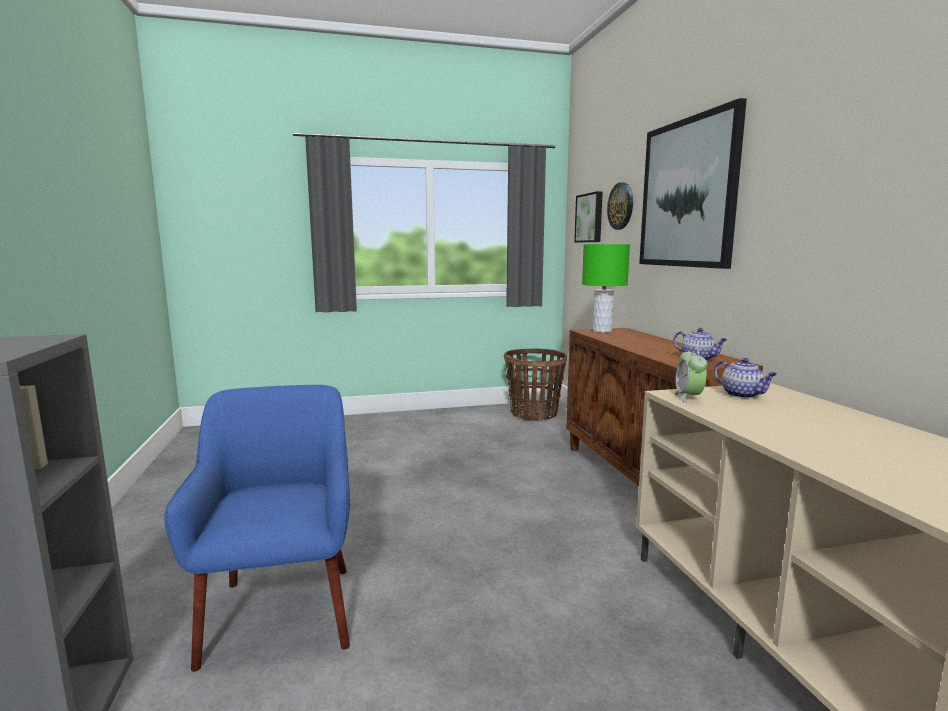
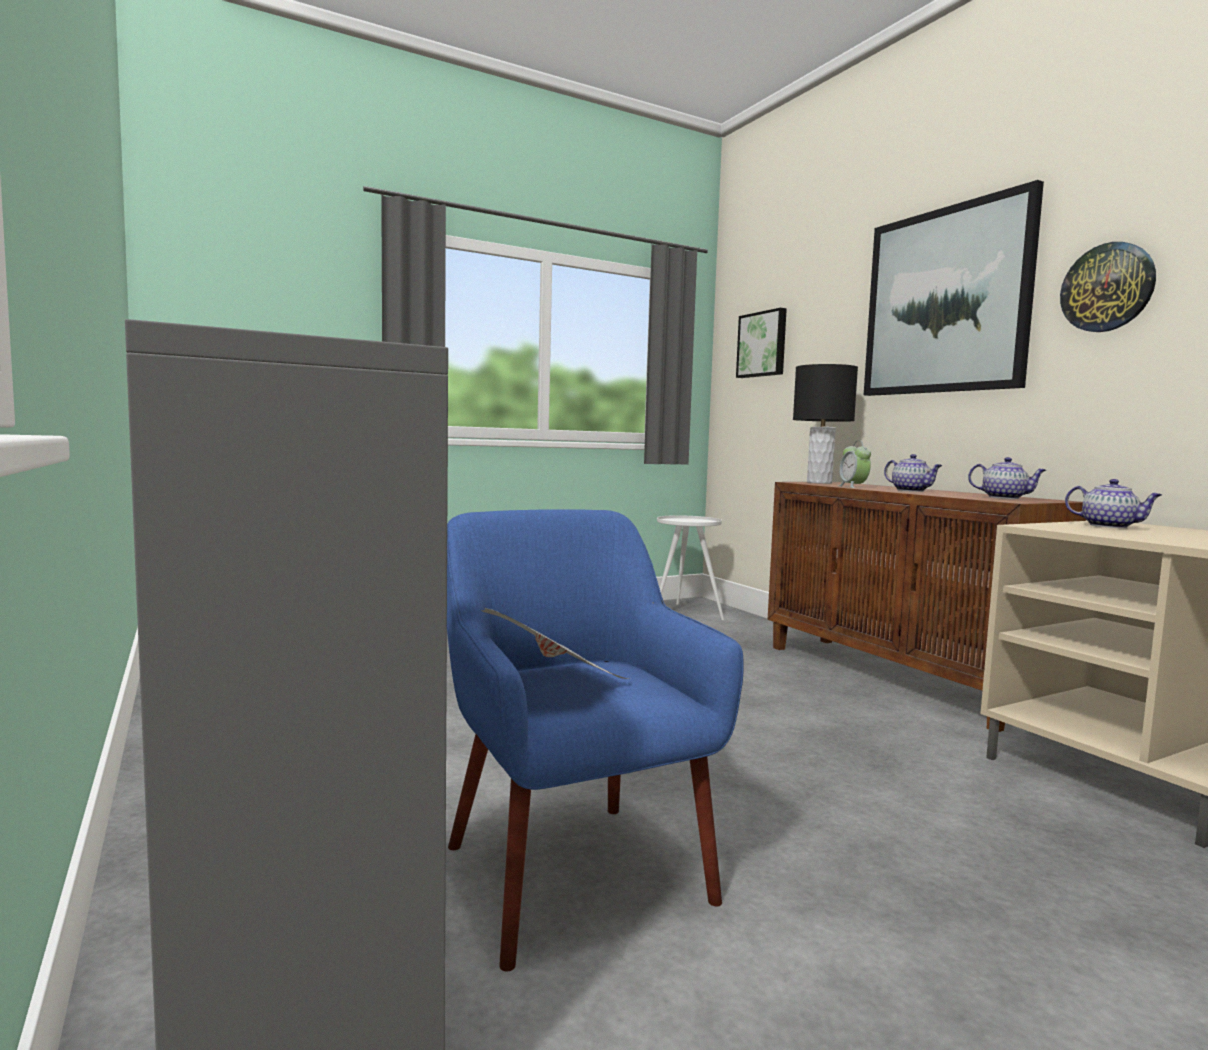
camera: 15 degrees left, 5 degrees down
(250, 504) = (555, 684): none -> newspaper
(534, 414) = (685, 613): basket -> white side table
(602, 331) = (819, 482): green table lamp -> black table lamp
(621, 206) = (822, 325): wall clock -> wall clock (1107, 288)
(646, 346) = (911, 491): none -> teapot
(688, 398) = (1062, 528): alarm clock -> alarm clock (853, 487)

